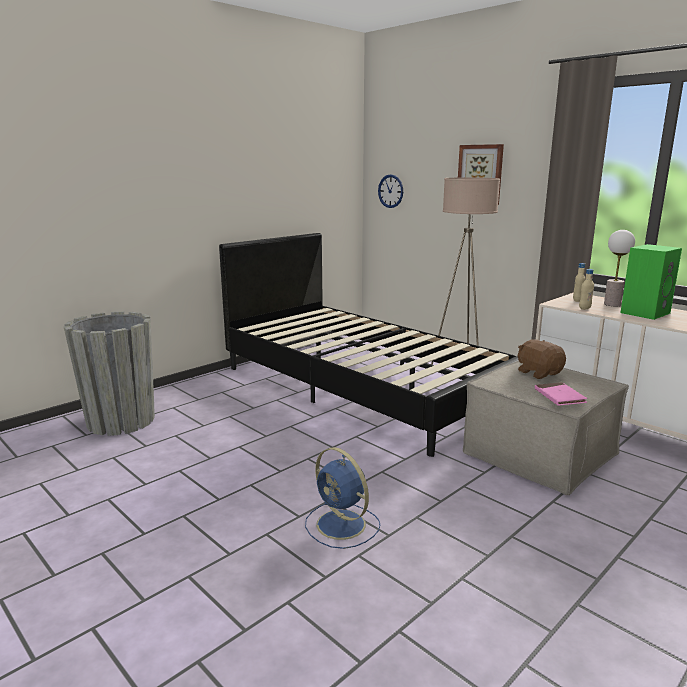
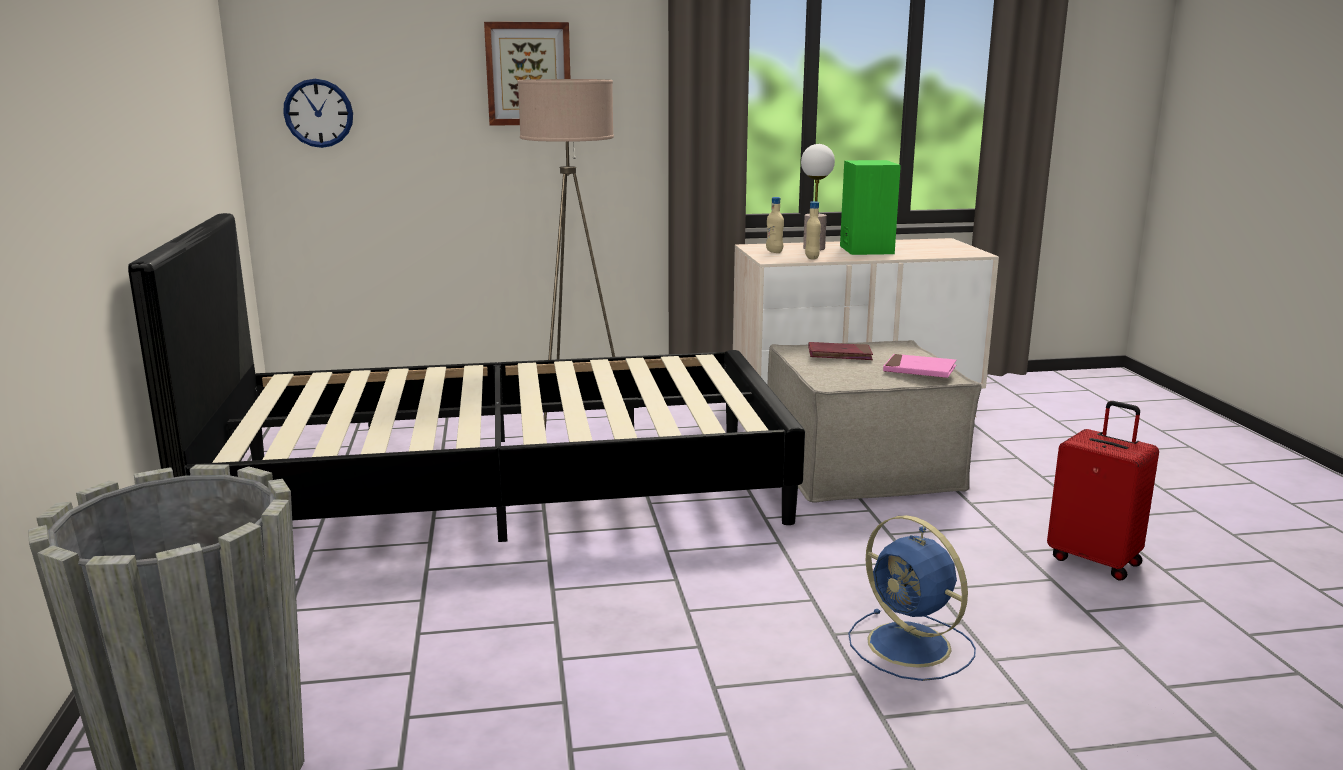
camera: 55 degrees left, 0 degrees up
(342, 525) = (912, 646): blue fan -> blue fan turned 60 degrees clockwise
(539, 373) = (839, 355): brown plush toy -> red book
(543, 568) = (1095, 560): none -> red suitcase

